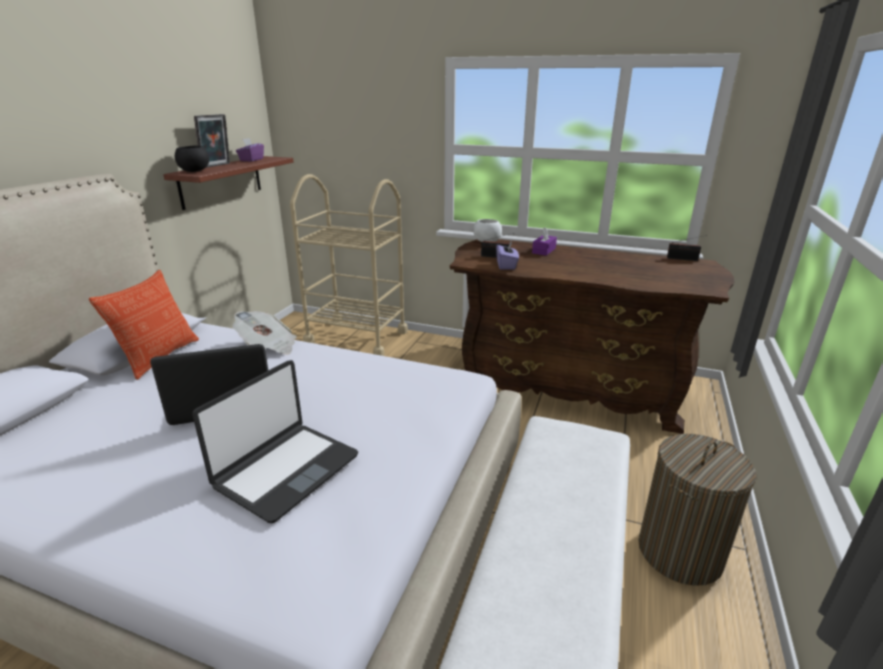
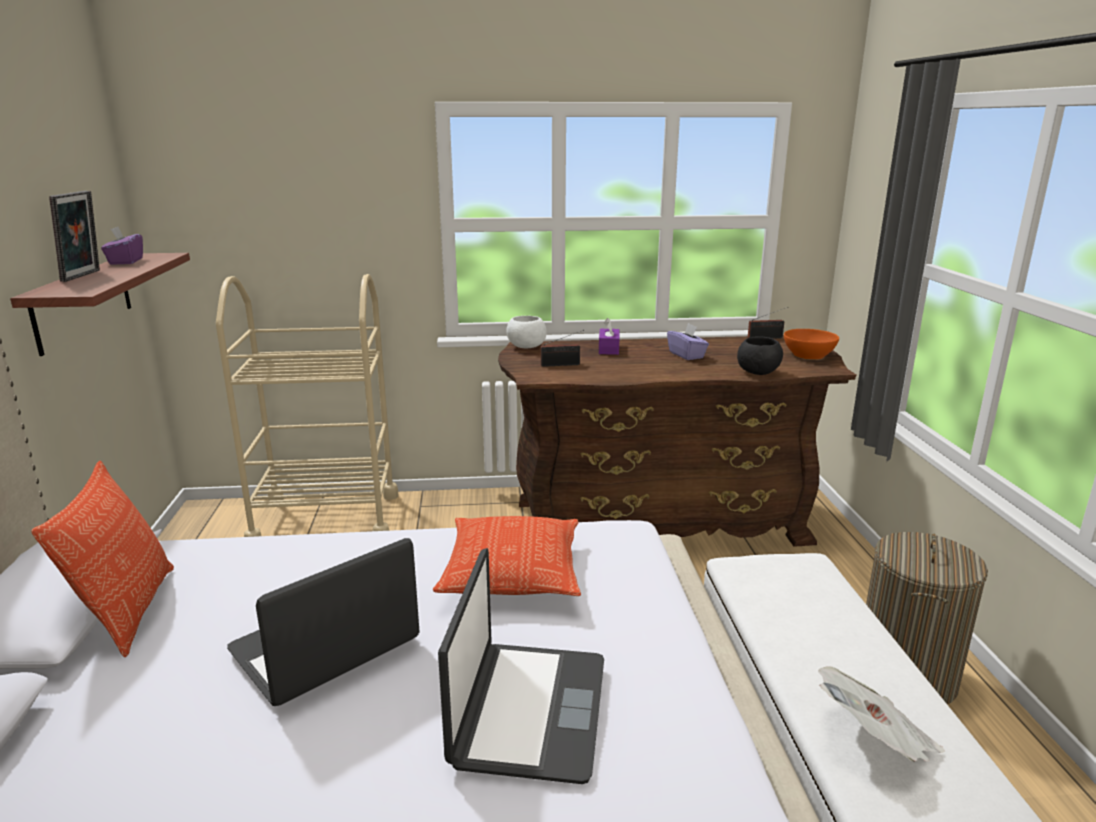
camera: 25 degrees left, 5 degrees down
(195, 171) = (65, 288): black bowl -> black bowl (758, 372)
(268, 346) = (305, 551): newspaper -> newspaper (875, 741)
(364, 388) = (512, 575): none -> orange pillow
(506, 265) = (588, 374): purple tissue box -> purple tissue box (686, 355)
(704, 277) = (808, 355): none -> orange bowl

